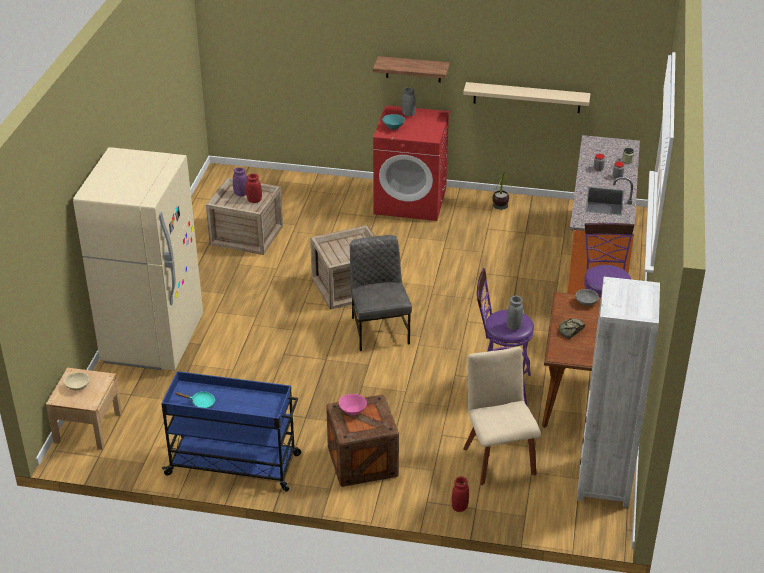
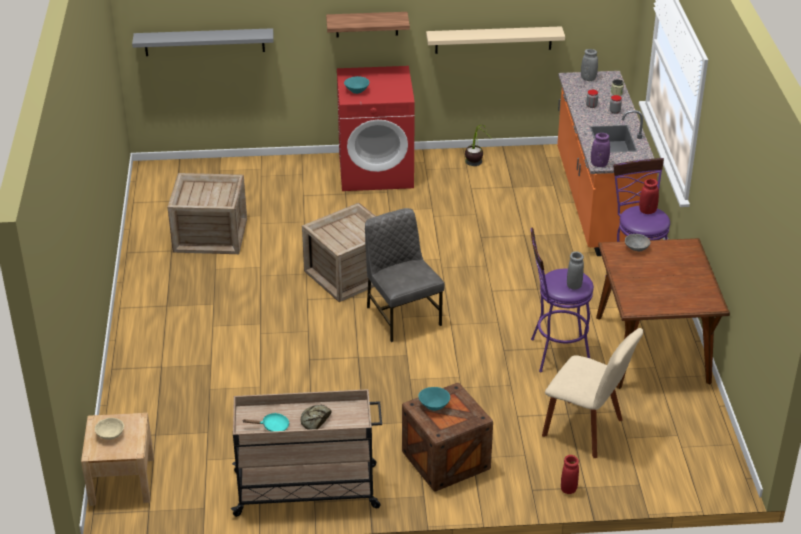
camera: 15 degrees left, 0 degrees up
(153, 340) = (155, 369): beige fridge -> none
(235, 465) = (308, 490): blue cart -> beige cart
(241, 194) = (200, 189): purple vase -> purple vase (599, 164)
(254, 200) = (219, 194): red vase -> red vase (647, 211)
(272, 67) = (204, 42): none -> grey shelf
(352, 411) = (434, 406): pink bowl -> turquoise bowl
(408, 114) = (366, 75): grey vase -> grey vase (588, 79)
(498, 458) = (586, 429): beige chair -> beige chair turned 150 degrees clockwise
(570, 330) = (634, 280): bread -> bread (315, 420)
(604, 482) = (703, 434): white bookcase -> none

